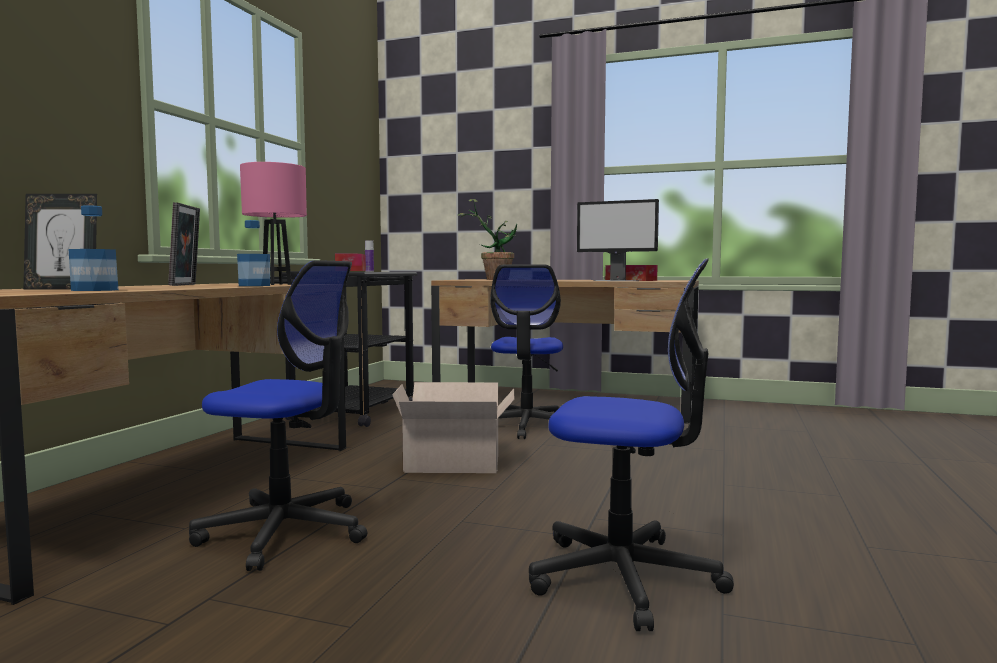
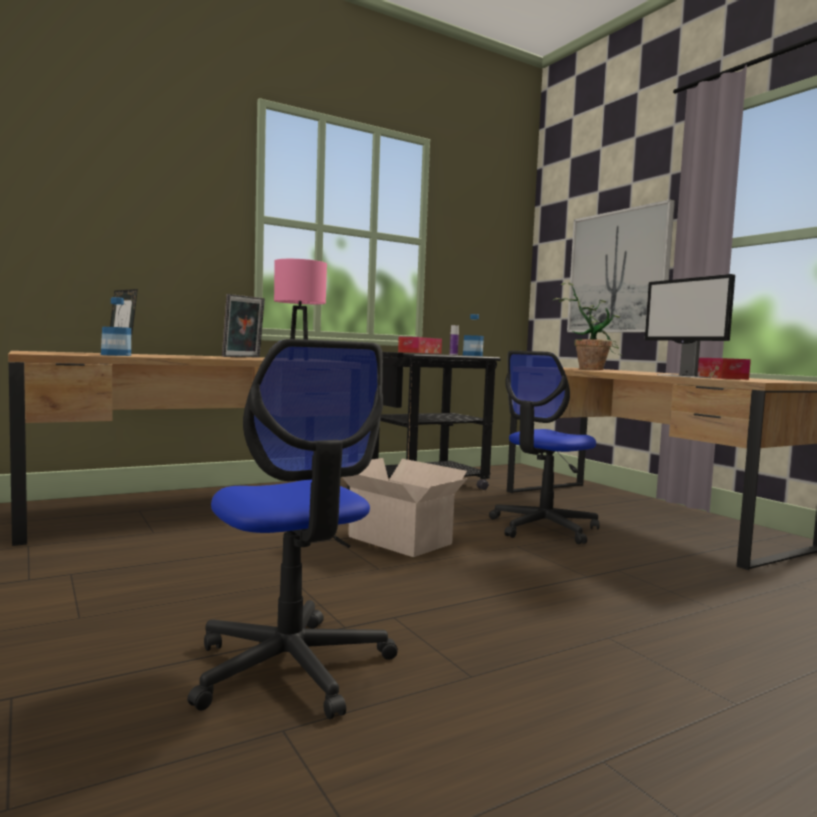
camera: 40 degrees right, 0 degrees up
(254, 285) = (261, 359): bottle -> bottle (472, 355)
(285, 532) = (187, 552): office chair -> none
(486, 190) = (618, 272): none -> picture

